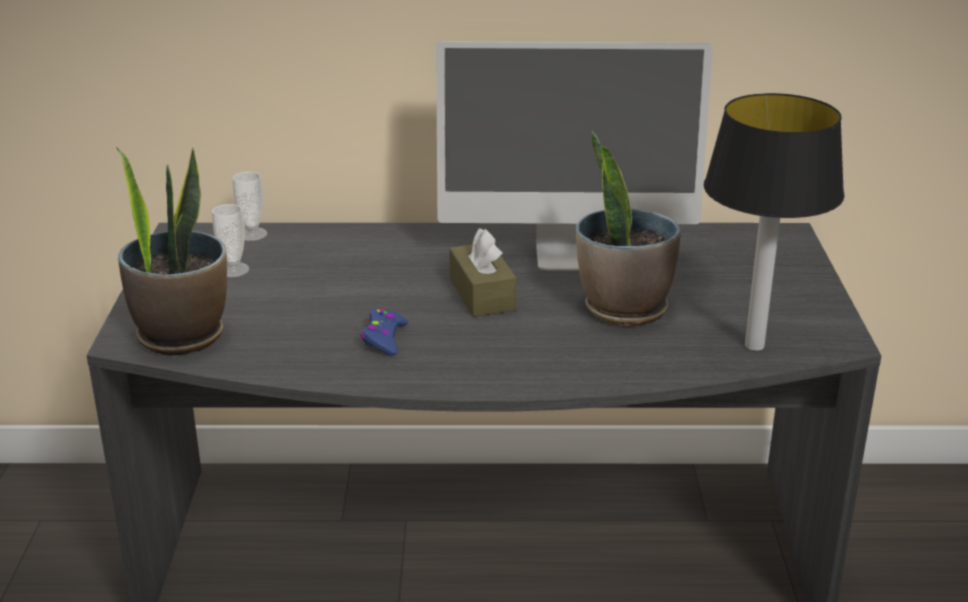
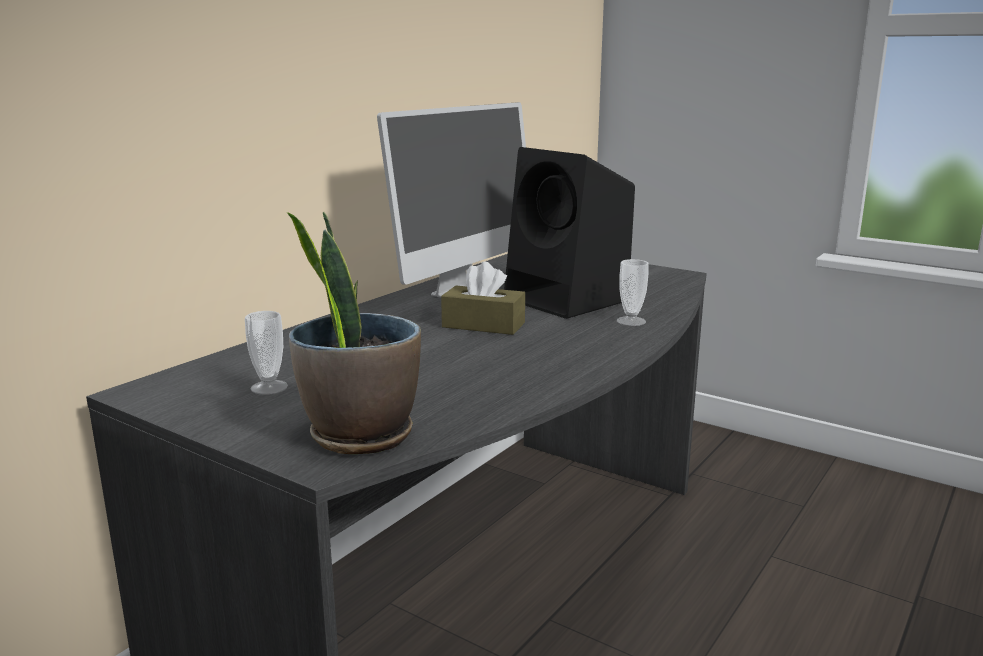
camera: 55 degrees left, 10 degrees down
(252, 234) = (213, 366): cup -> cup (631, 321)
(384, 339) = (502, 365): blue game controller -> none
(623, 309) = (568, 300): potted plant -> black speaker
(753, 345) = (660, 288): table lamp -> none

